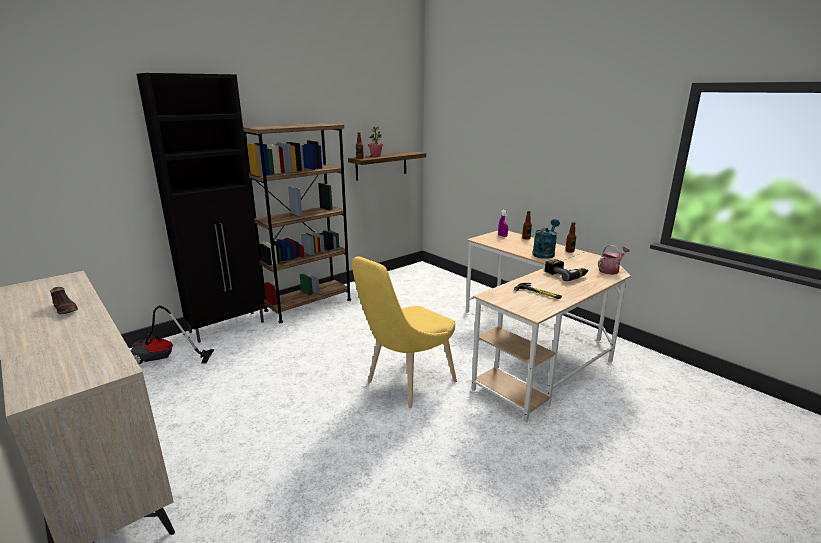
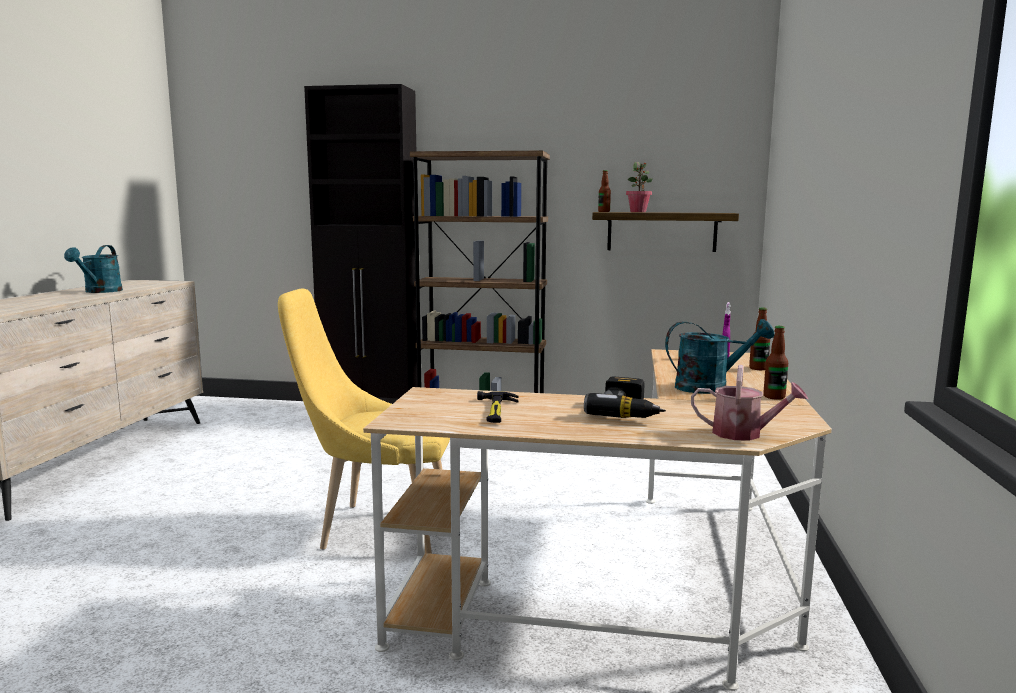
camera: 50 degrees right, 10 degrees down
(66, 309) = (100, 291): brown shoe -> turquoise watering can
(163, 359) = (275, 416): vacuum cleaner -> none

